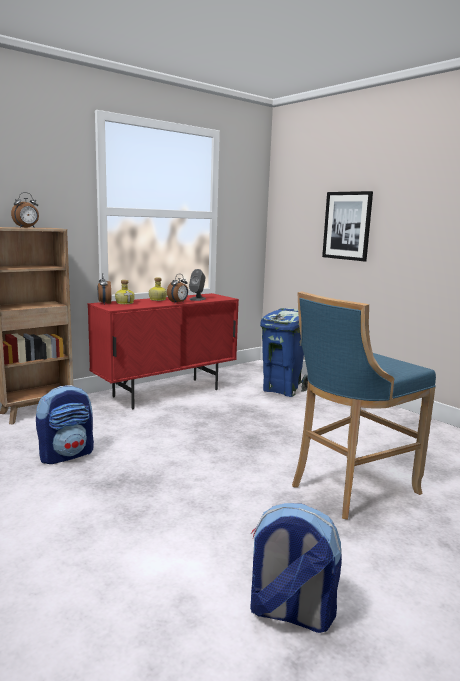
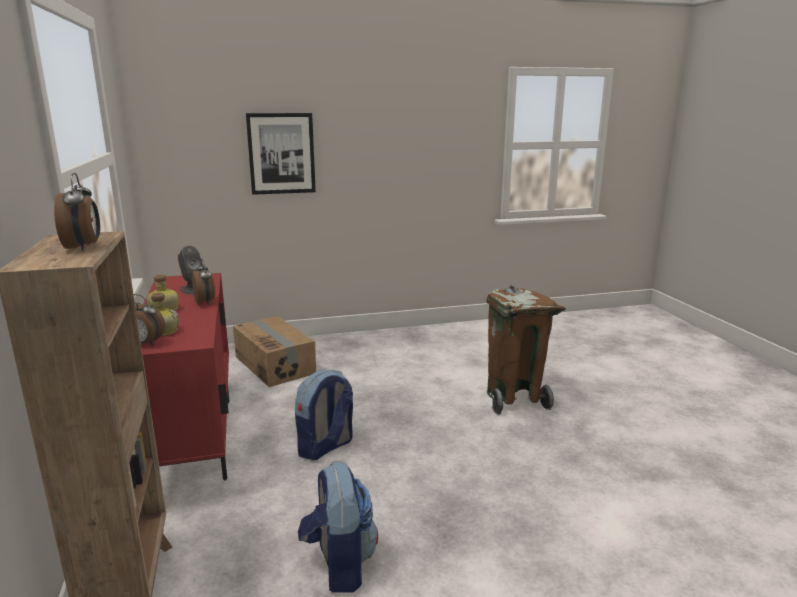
camera: 65 degrees left, 5 degrees up
(283, 389) = (275, 364): blue trash can -> cardboard box
(289, 613) = (678, 475): backpack -> backpack (325, 447)
(349, 488) = (514, 399): blue stool -> brown trash can

